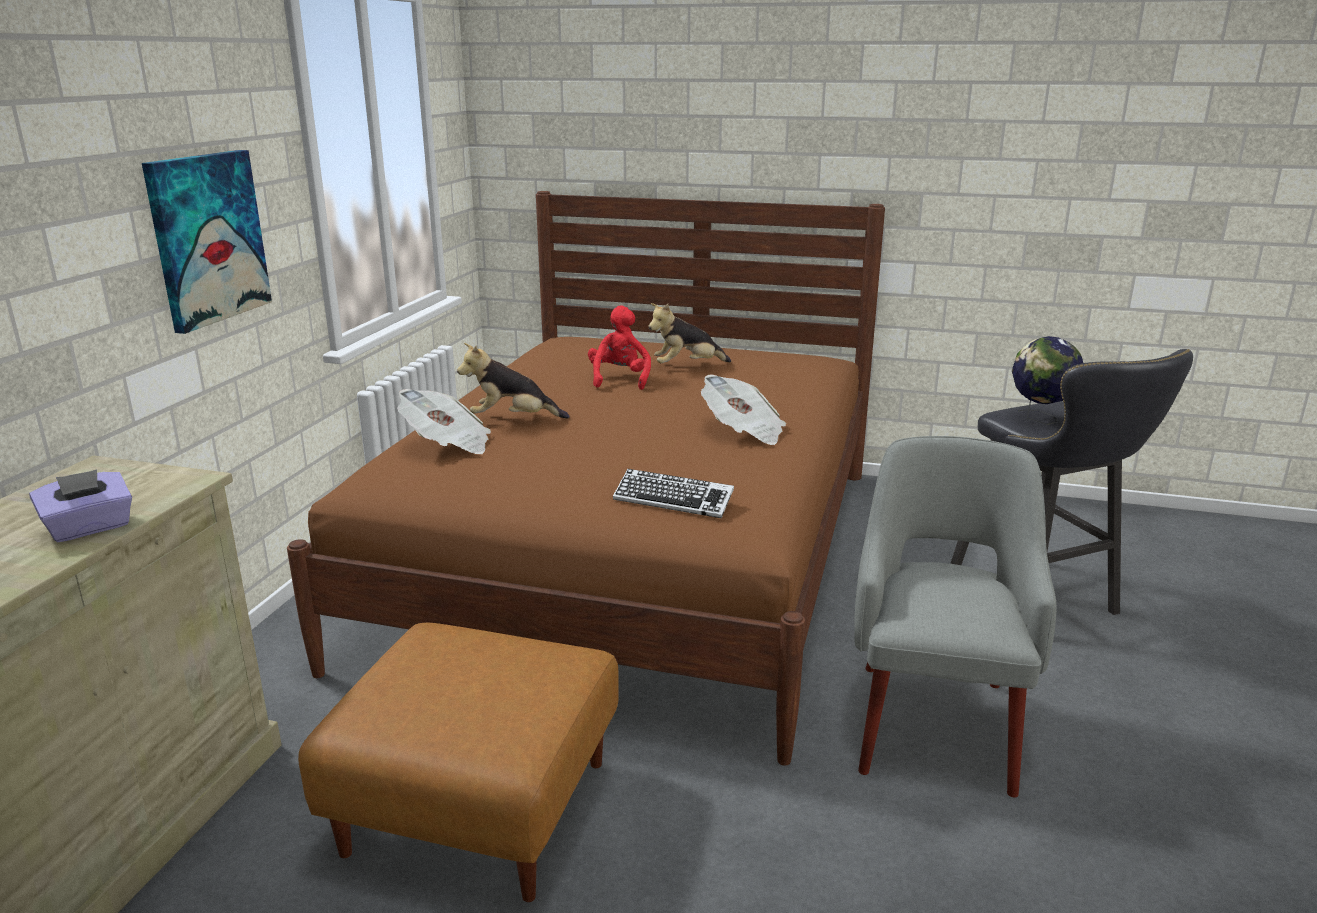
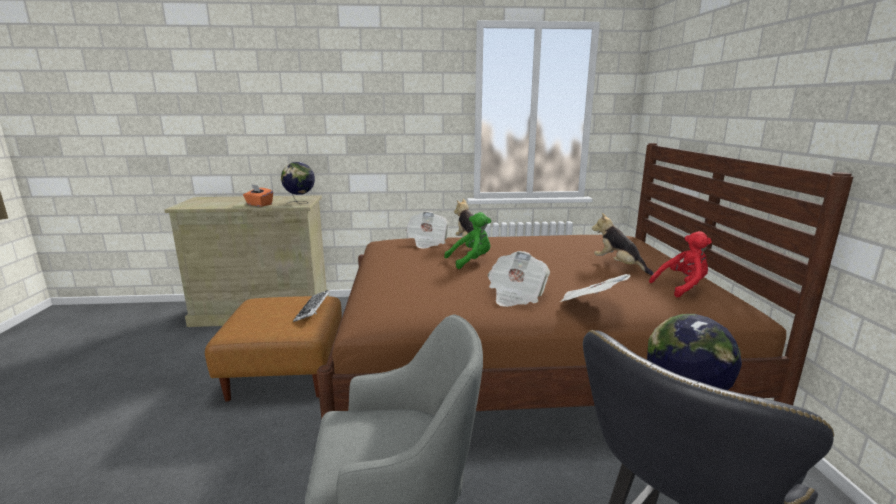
camera: 70 degrees right, 5 degrees down
(89, 528) = (259, 204): purple tissue box -> orange tissue box
(164, 479) = (300, 203): none -> globe
(207, 238) = (400, 131): picture -> none
(591, 431) = (471, 261): none -> green plush toy
(620, 379) = (563, 254): red plush toy -> red plush toy (682, 287)
(673, 500) = (391, 292): keyboard -> keyboard (313, 309)
(796, 405) = (590, 304): none -> newspaper

